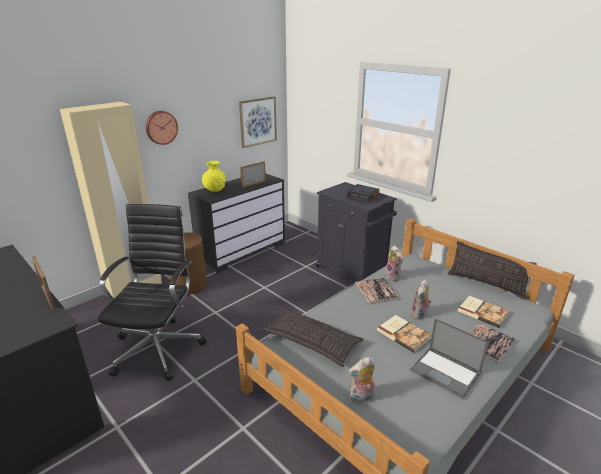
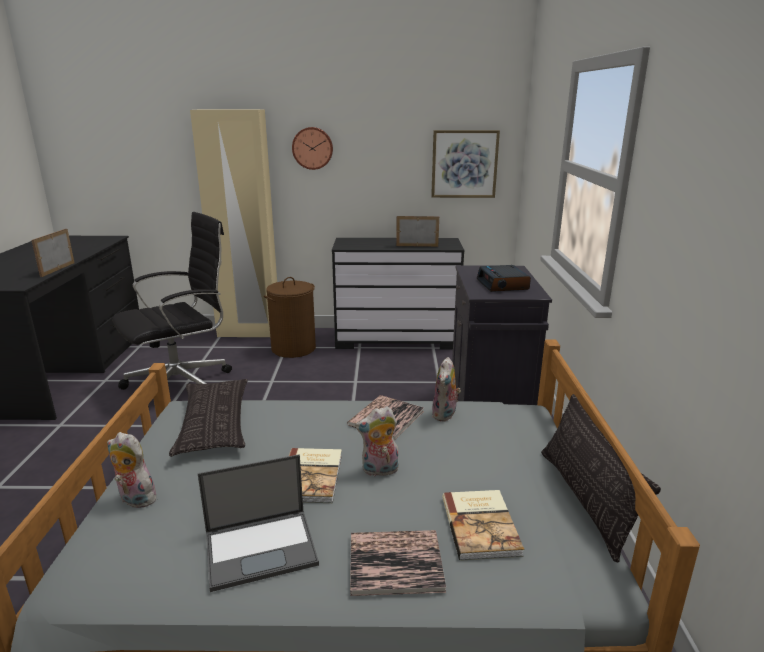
camera: 45 degrees right, 5 degrees down
(214, 189) = (365, 241): yellow vase -> none
(446, 372) = (262, 548): laptop -> laptop turned 105 degrees counterclockwise

